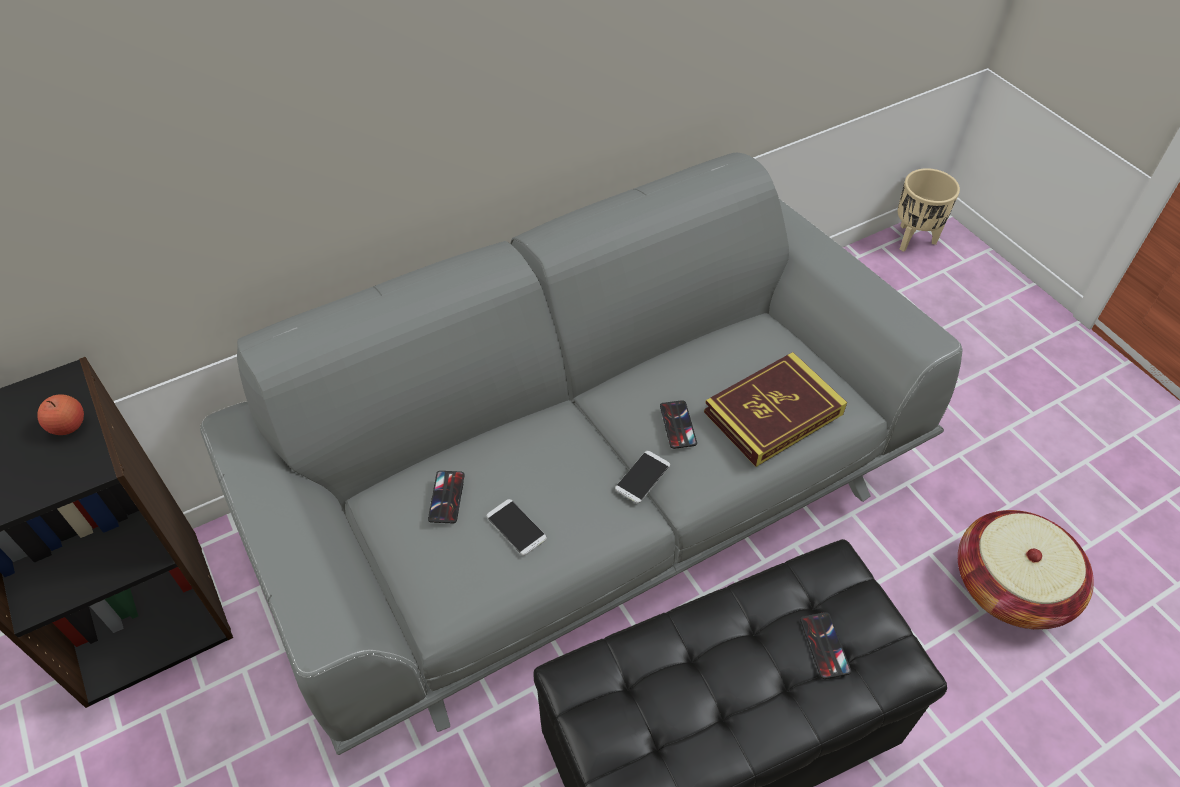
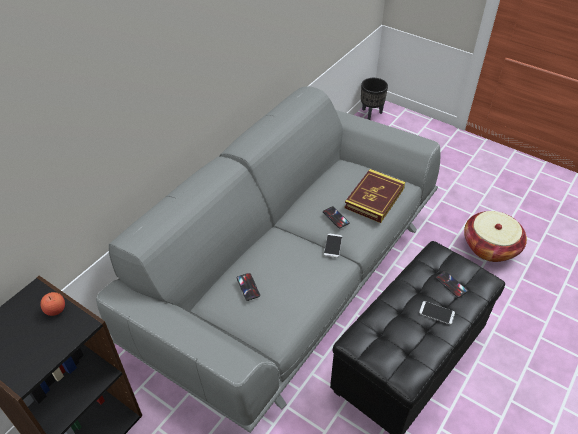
camera: 25 degrees left, 5 degrees down
(516, 527) = (290, 287): phone -> phone (436, 313)
(914, 239) = (371, 114): beige planter -> black planter

